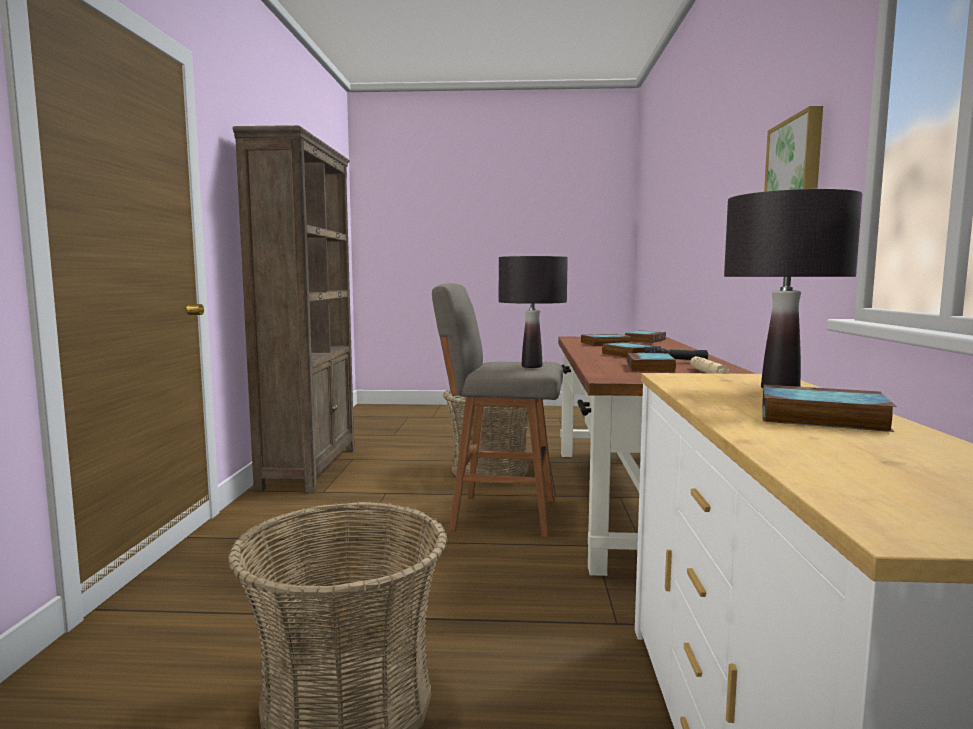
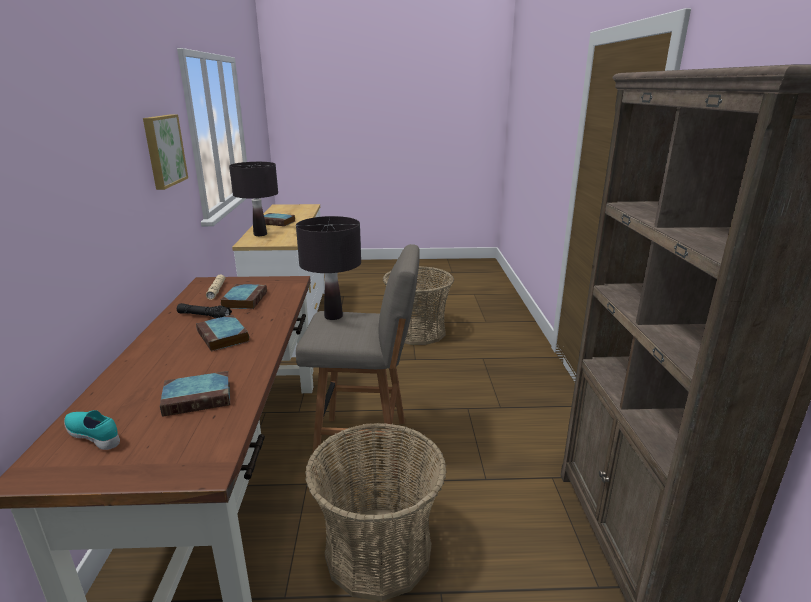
camera: 175 degrees right, 15 degrees up
(645, 340) = (95, 437): book -> turquoise shoe

